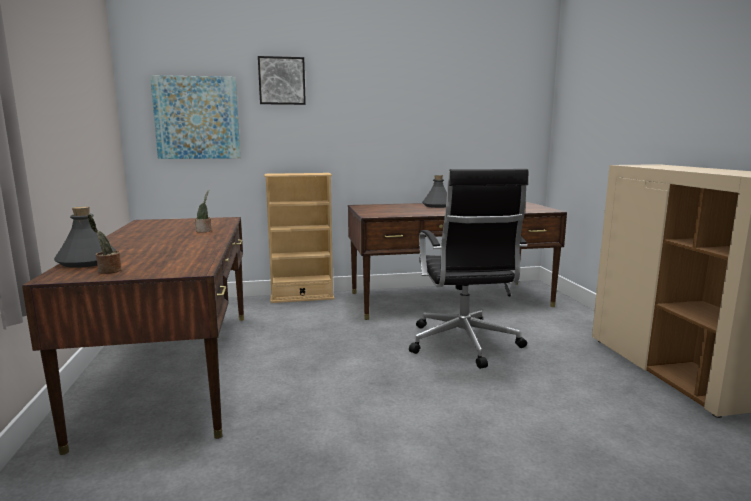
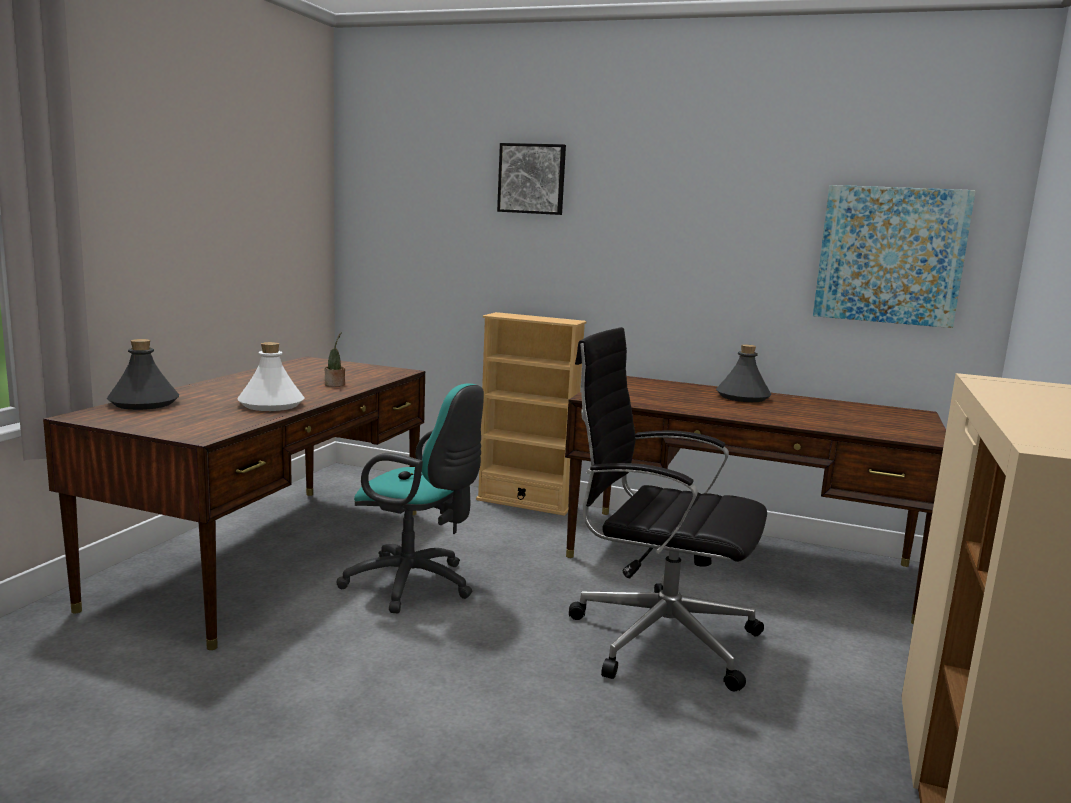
camera: 30 degrees right, 0 degrees up
(108, 271) = (133, 418): potted plant -> none
(193, 247) = (271, 405): none -> white bottle
(197, 118) = (420, 227): picture -> picture (890, 255)
(302, 358) = (415, 585): none -> turquoise office chair
(464, 344) = (657, 637): black office chair -> black office chair turned 90 degrees clockwise

